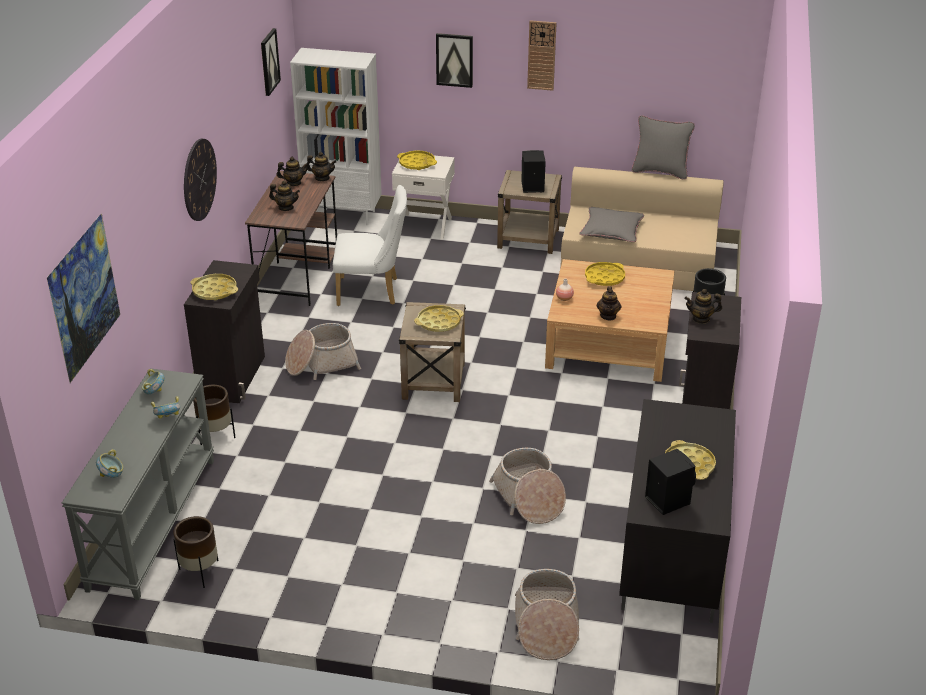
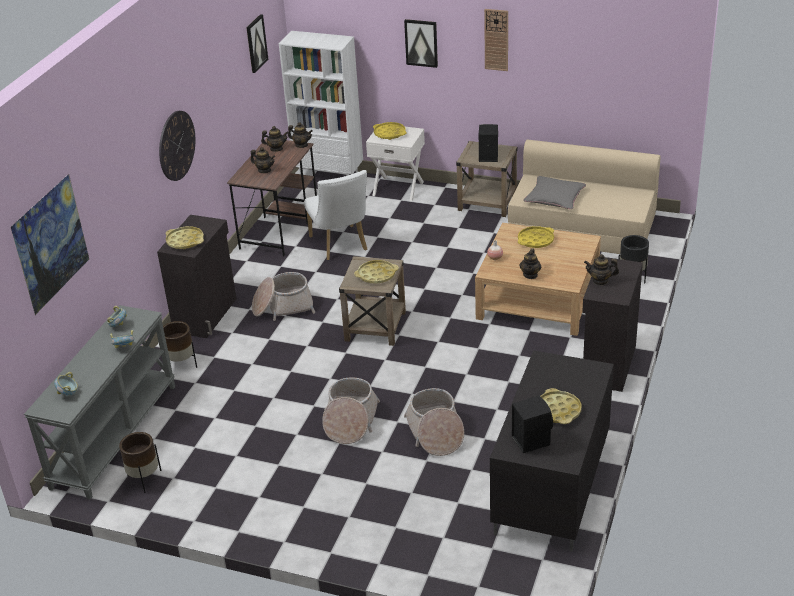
camera: 10 degrees right, 0 degrees up
(373, 291) = (340, 246): white chair -> white chair turned 60 degrees clockwise
(546, 626) = (425, 544): basket -> basket (350, 421)
(660, 171) = (603, 145): grey pillow -> none

